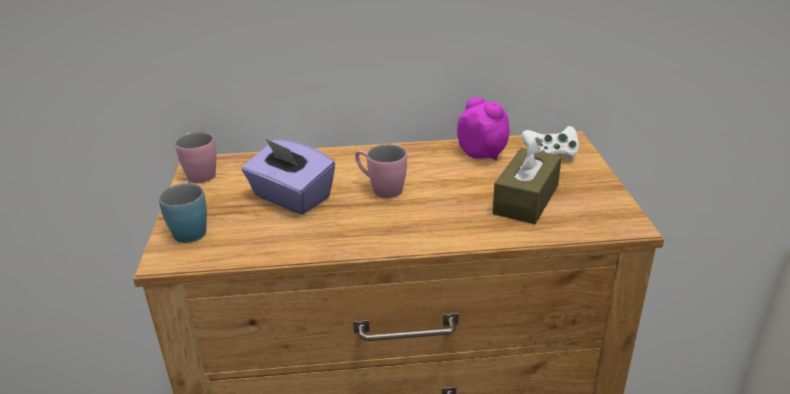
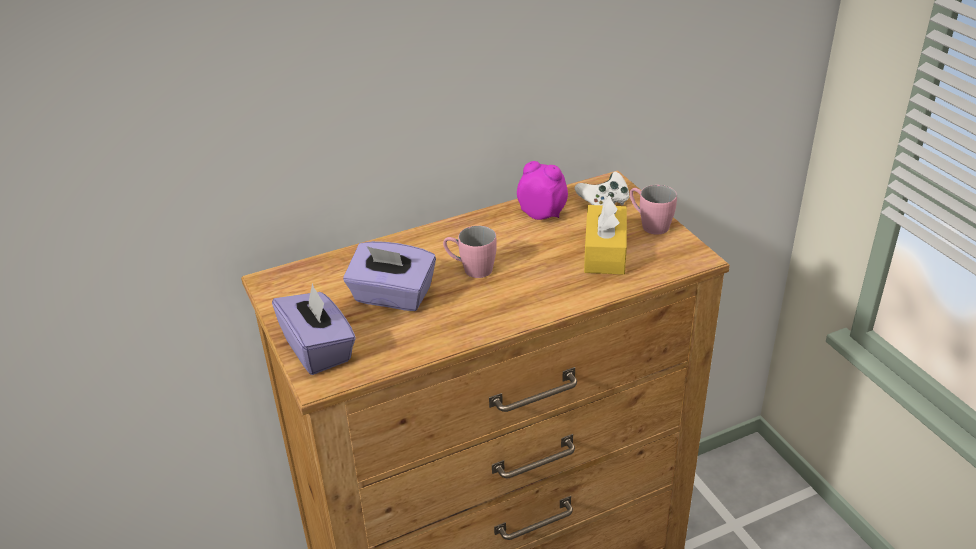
camera: 20 degrees left, 5 degrees up
(190, 229) = (318, 349): blue mug -> purple tissue box
(199, 173) = (278, 290): pink mug -> pink mug (649, 224)
(526, 199) = (605, 252): brown tissue box -> yellow tissue box

